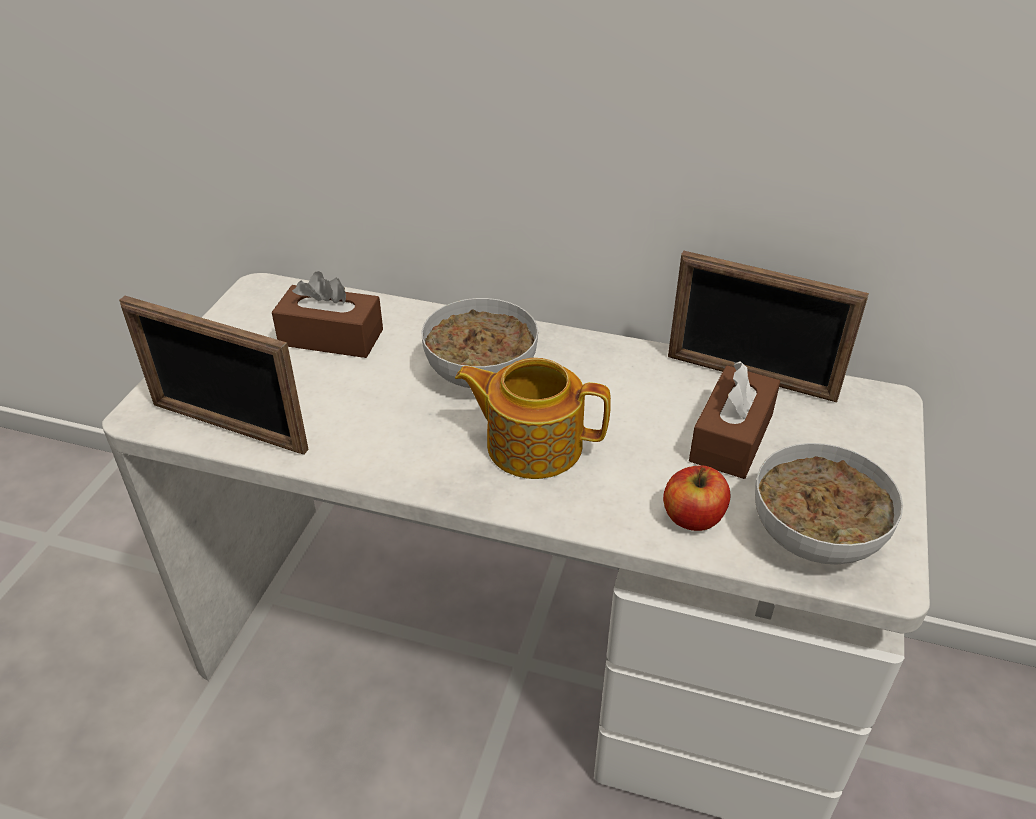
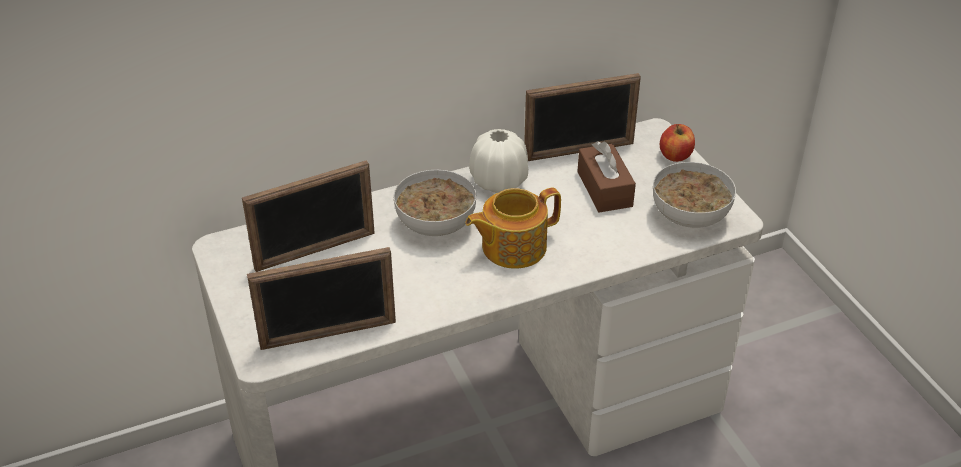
camera: 40 degrees left, 0 degrees up
(331, 337) = (315, 251): brown tissue box -> picture frame
(609, 363) = (499, 181): none -> white vase
(693, 517) = (630, 238): apple -> apple (675, 155)

